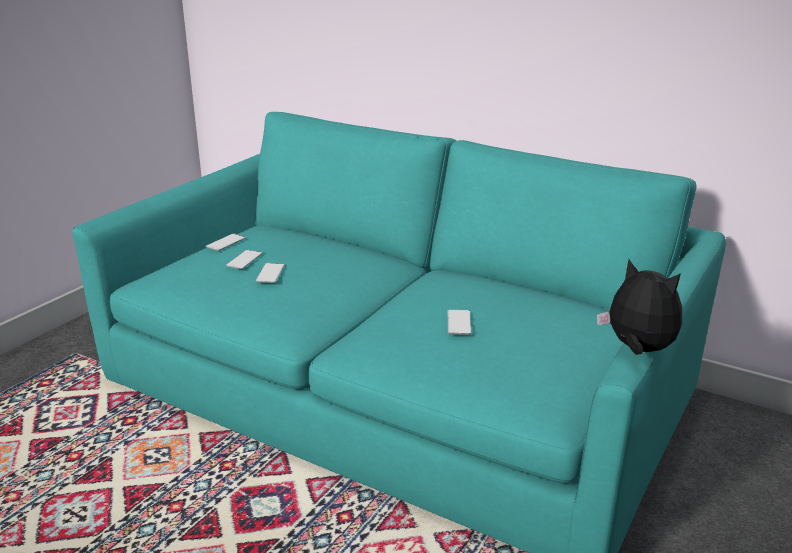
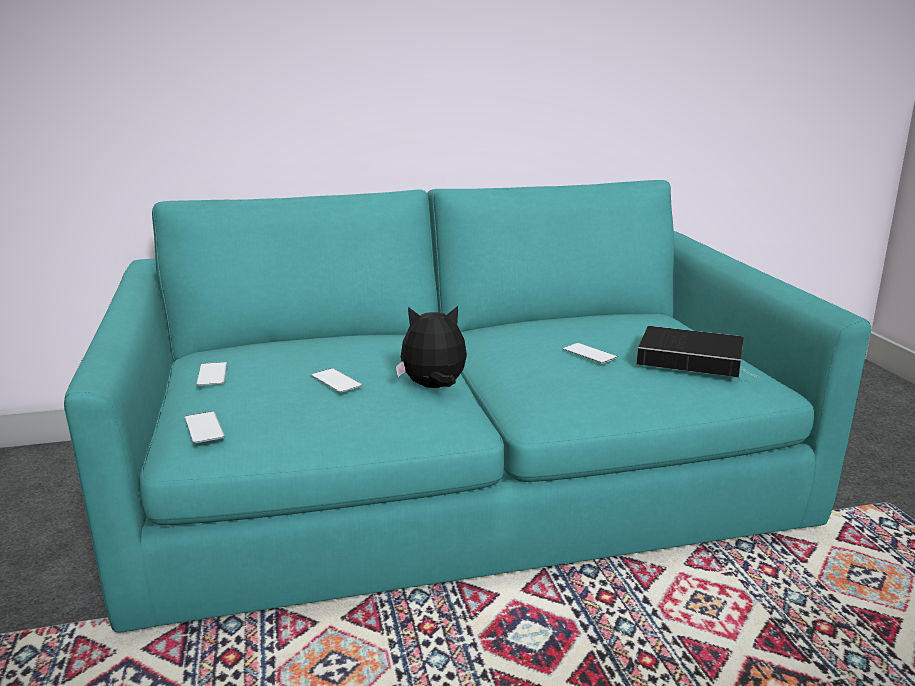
camera: 45 degrees left, 5 degrees down
(244, 259) = (277, 380): phone -> phone (204, 427)
(527, 362) = (693, 359): none -> book
(638, 350) = (814, 300): plush toy -> plush toy (434, 387)

